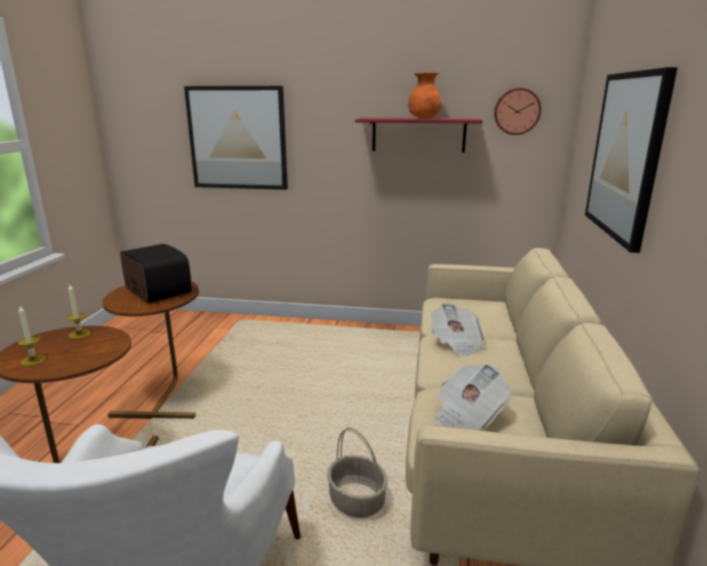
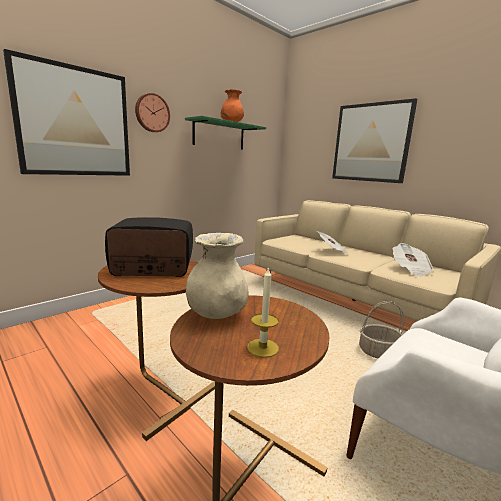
camera: 55 degrees left, 5 degrees down
(79, 334) = (216, 314): candle -> beige vase
(418, 134) = (219, 135): red shelf -> green shelf
(517, 111) = (263, 126): wall clock -> wall clock (152, 113)

